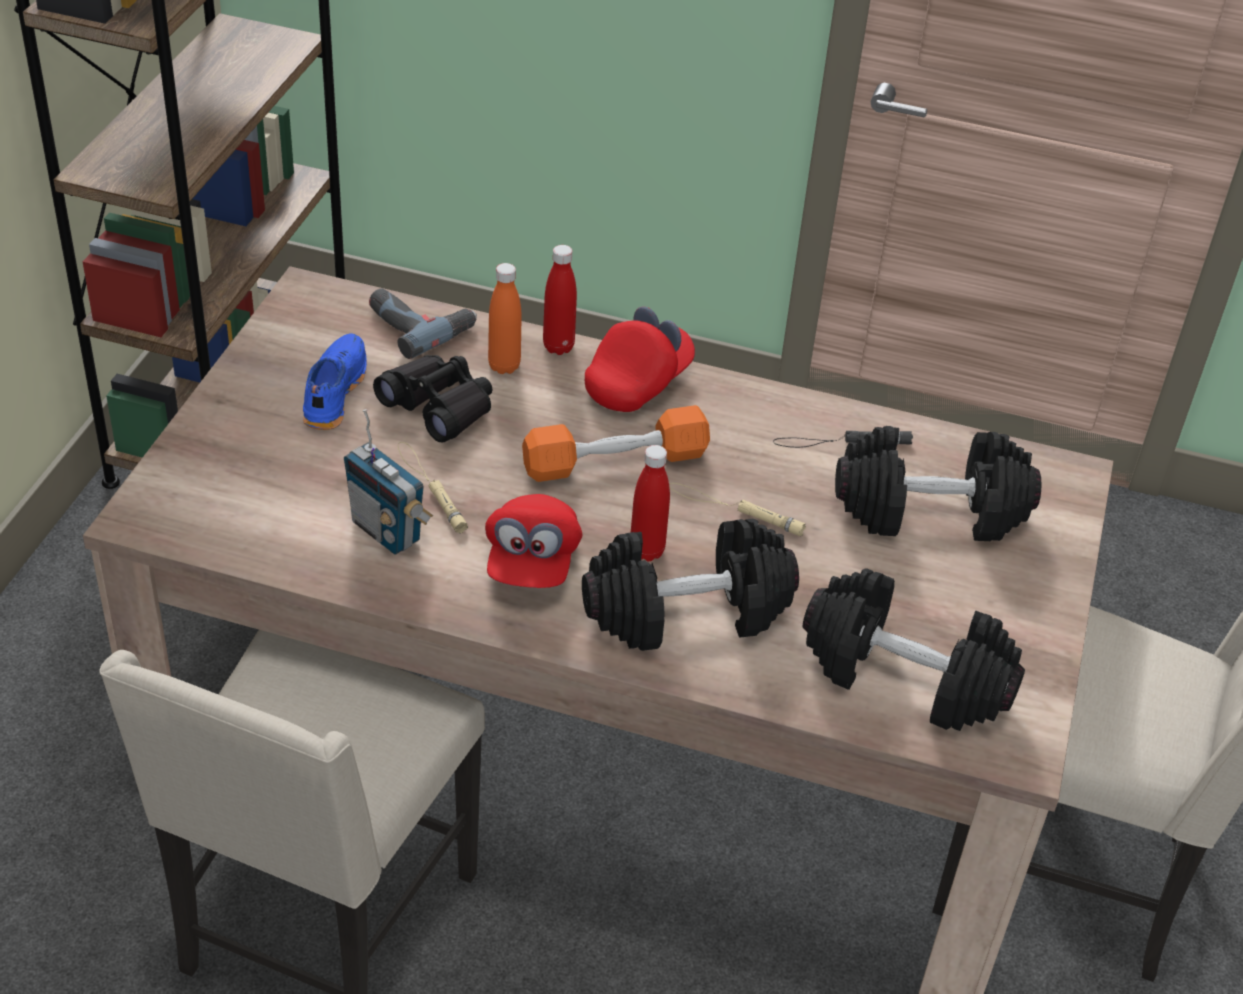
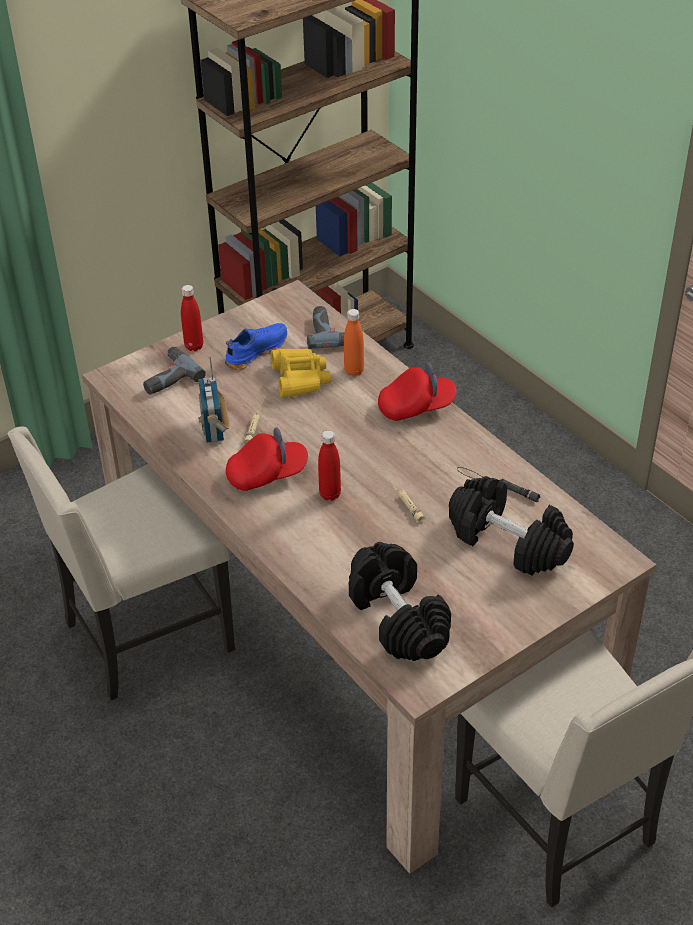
camera: 40 degrees right, 0 degrees up
(232, 482) = (167, 377): none -> power drill
(439, 406) = (300, 379): black binoculars -> yellow binoculars
(532, 562) = (267, 474): red cap -> red cap turned 150 degrees counterclockwise
(558, 347) = (393, 372): red bottle -> red bottle (194, 346)
(615, 461) = (361, 443): orange dumbbell -> none
(687, 612) = (318, 533): black dumbbell -> none

